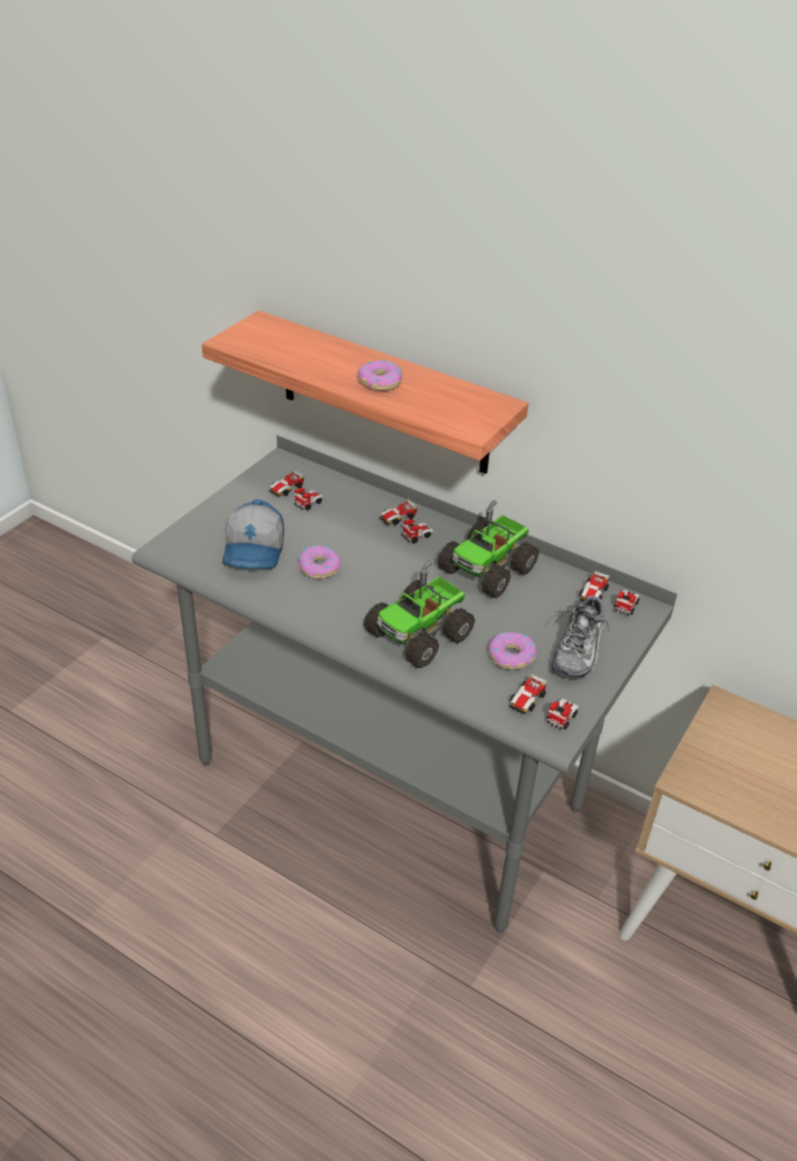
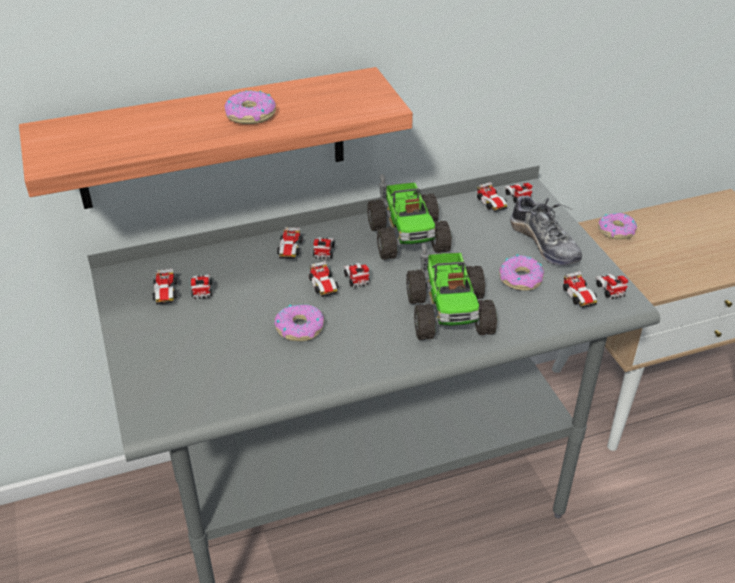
camera: 50 degrees left, 0 degrees up
(255, 550) = (228, 357): cap -> none
(389, 562) = (339, 284): none -> toy car
(744, 721) = (616, 230): none -> donut

